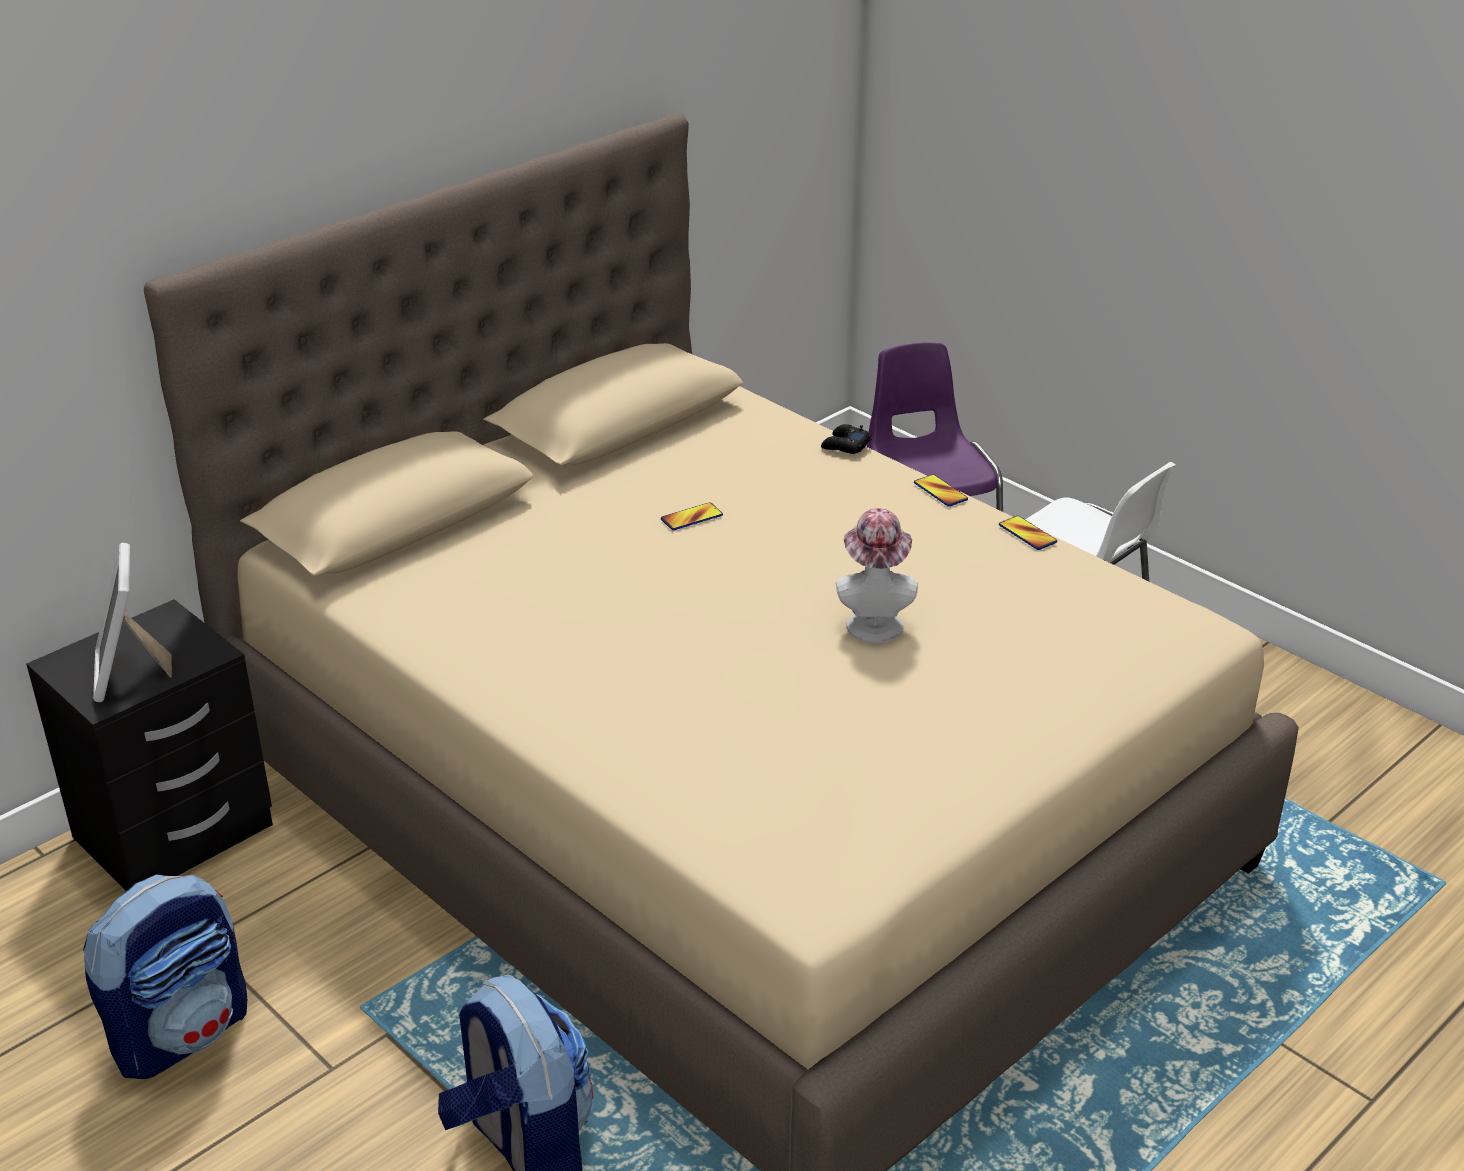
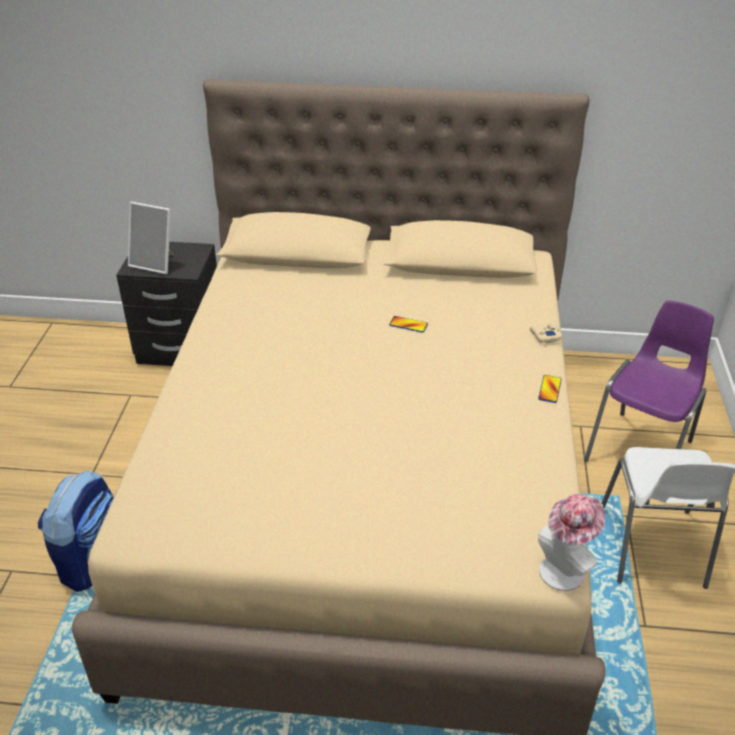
camera: 50 degrees right, 5 degrees up
(130, 673) = (155, 263): picture frame -> picture frame turned 105 degrees counterclockwise
(182, 1032) = (78, 422): backpack -> none
(845, 445) = (545, 335): black game controller -> beige game controller
(873, 621) = (393, 429): hat -> hat (565, 568)
(1027, 534) = (554, 442): phone -> none

